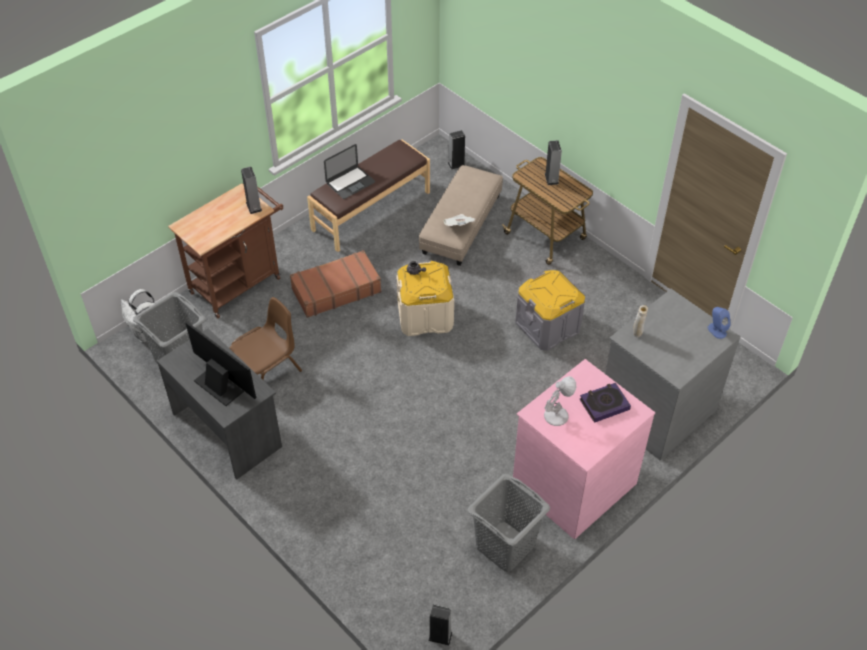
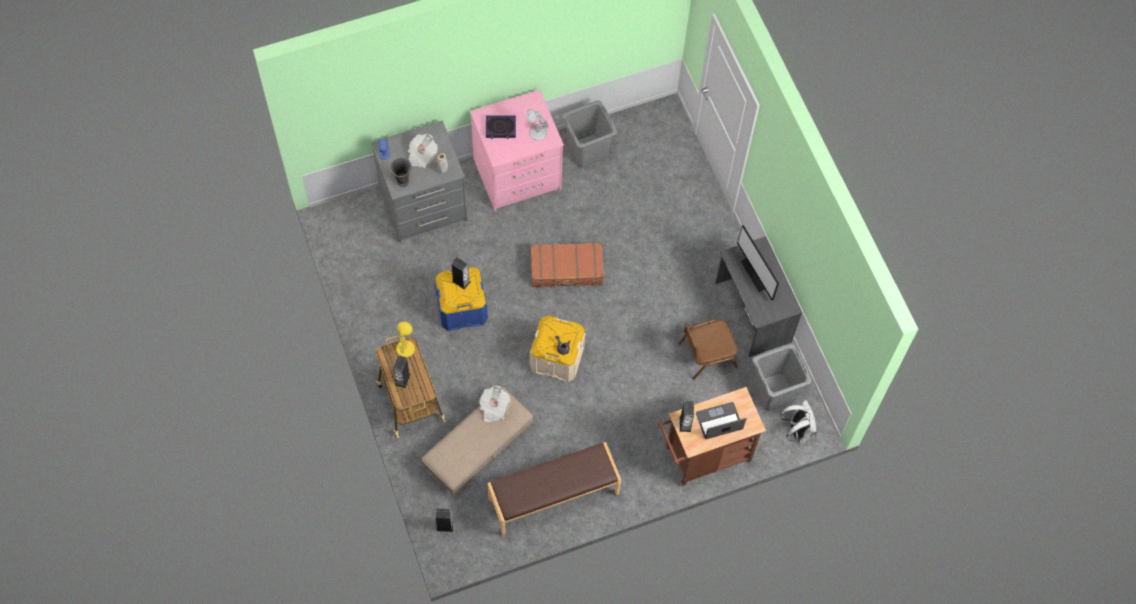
camera: 160 degrees left, 15 degrees up
(336, 290) = (621, 414): brown suitcase -> brown suitcase (566, 269)
(350, 182) = (576, 476): laptop -> laptop (719, 421)
(440, 636) = (656, 112): speaker -> speaker (461, 281)
(547, 326) = (462, 308): grey storage box -> blue storage box
(566, 201) = (405, 347): none -> yellow table lamp
(673, 308) = (402, 182): none -> grey vase
(673, 342) = (421, 155): none -> newspaper

